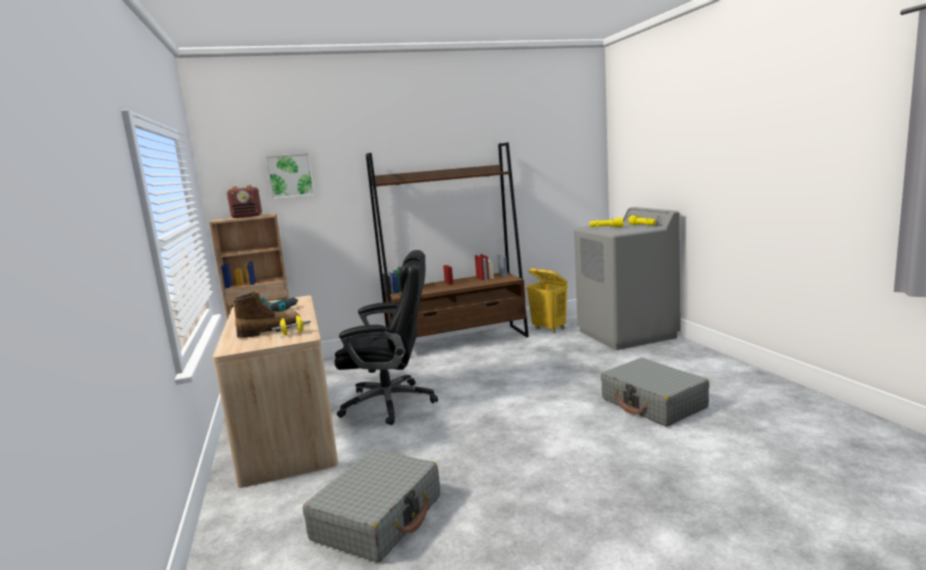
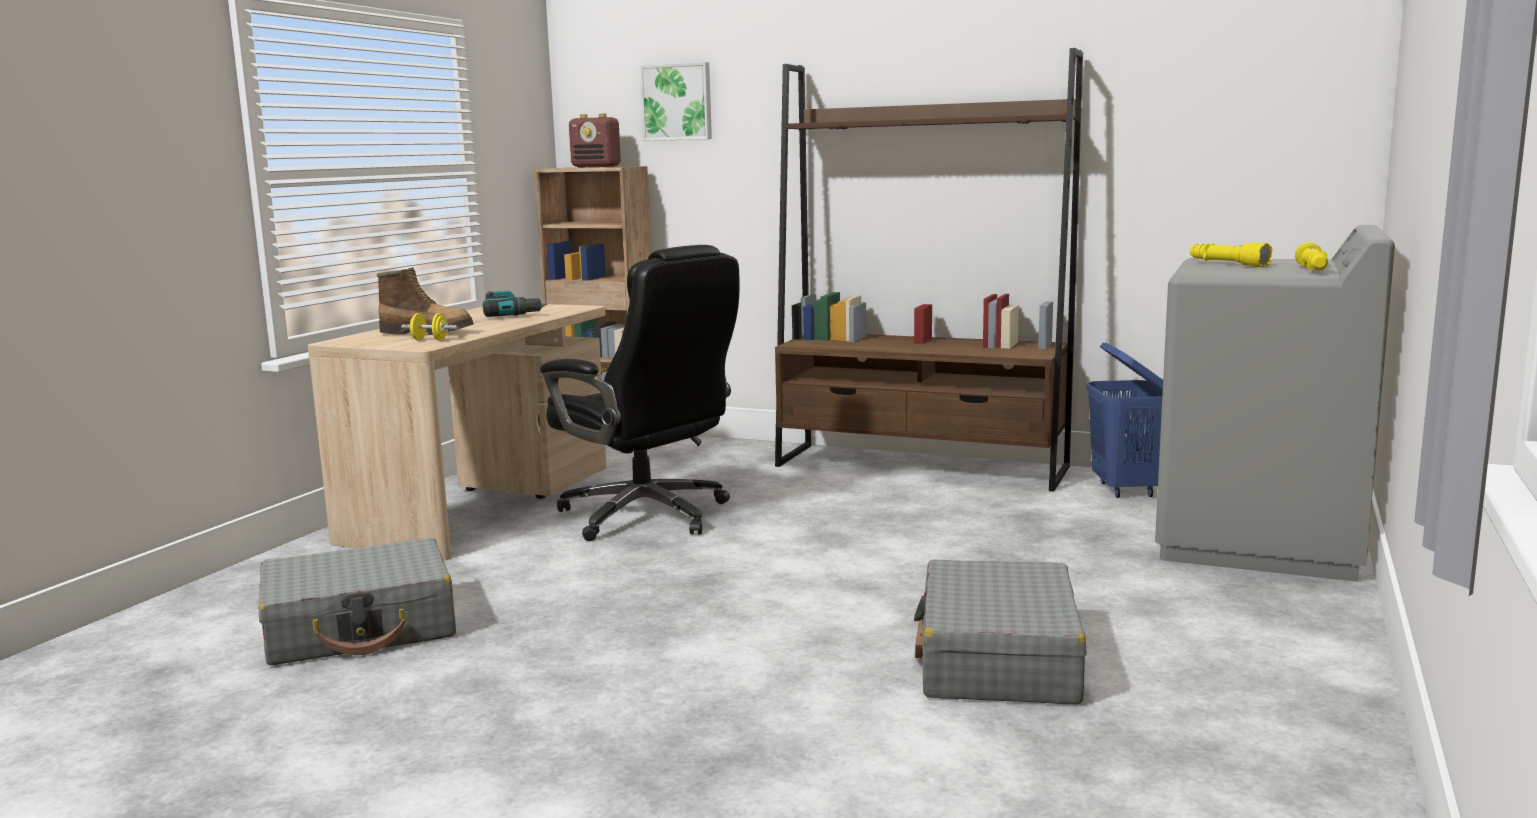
camera: 40 degrees right, 0 degrees up
(549, 328) = (1125, 489): yellow laundry basket -> blue laundry basket

